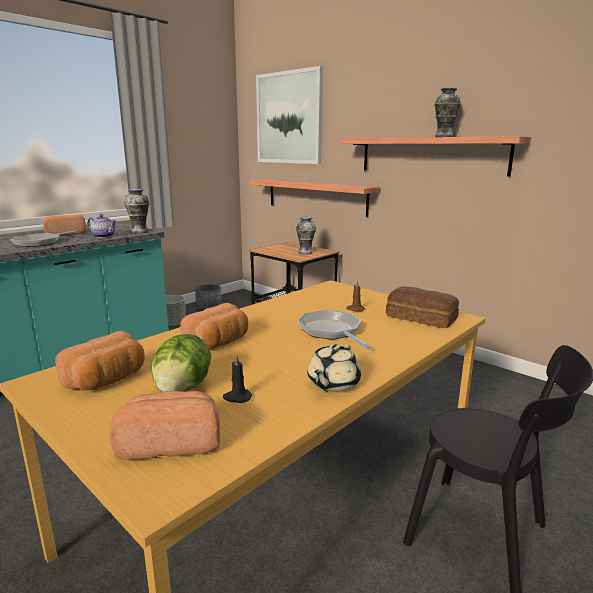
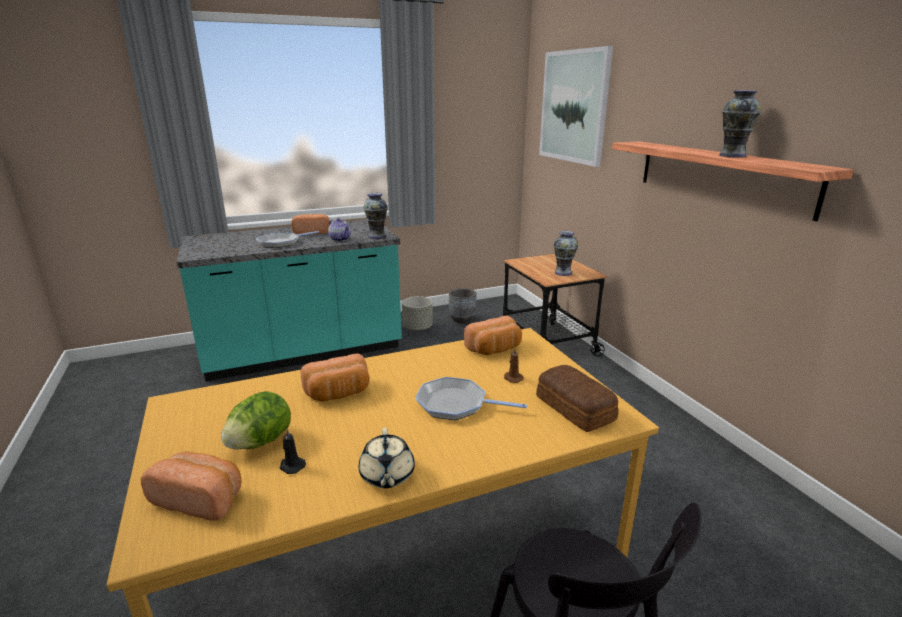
camera: 25 degrees right, 5 degrees up
(108, 380) = (218, 415): bread -> bread (495, 349)
(315, 196) = (591, 205): shelf -> none
(331, 331) = (456, 404): frying pan -> frying pan turned 75 degrees counterclockwise
(332, 384) = (387, 476): beige teapot -> beige teapot turned 60 degrees counterclockwise

